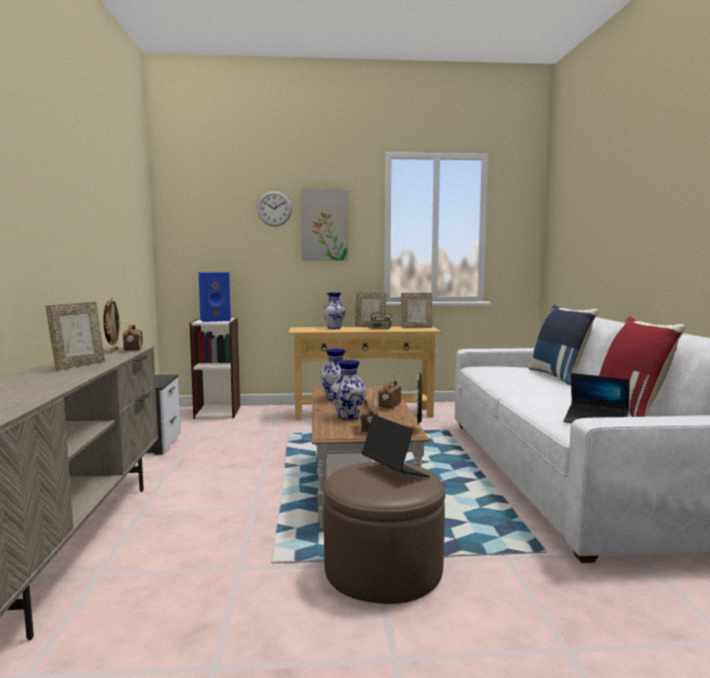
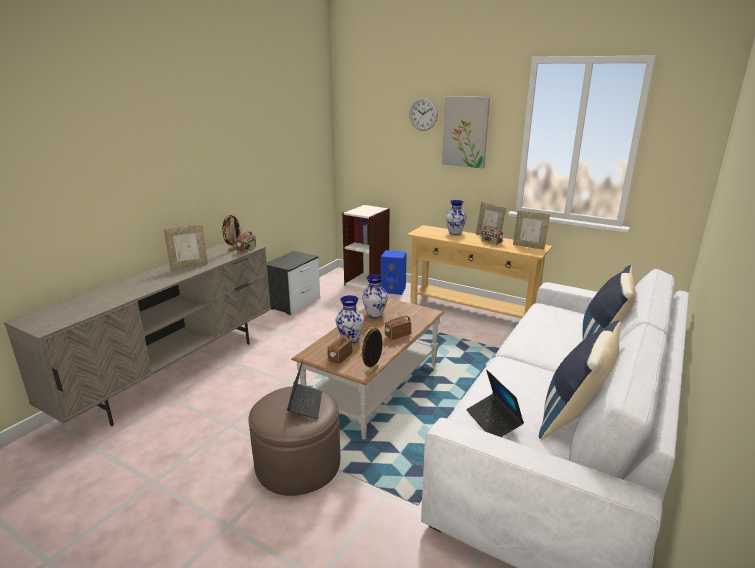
camera: 35 degrees right, 15 degrees up
(216, 320) = (366, 210): blue speaker -> blue speaker (394, 289)
(632, 410) = (574, 417): red pillow -> blue pillow

